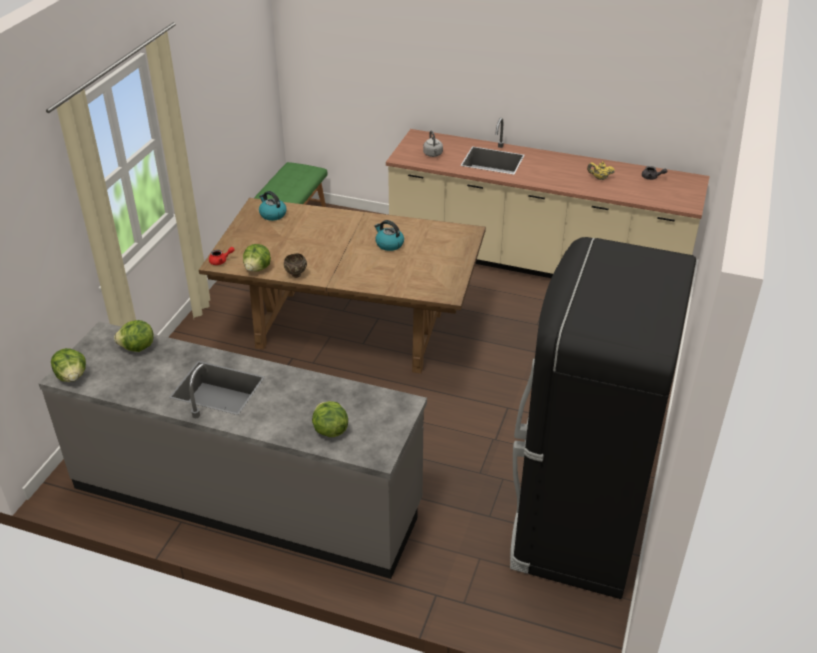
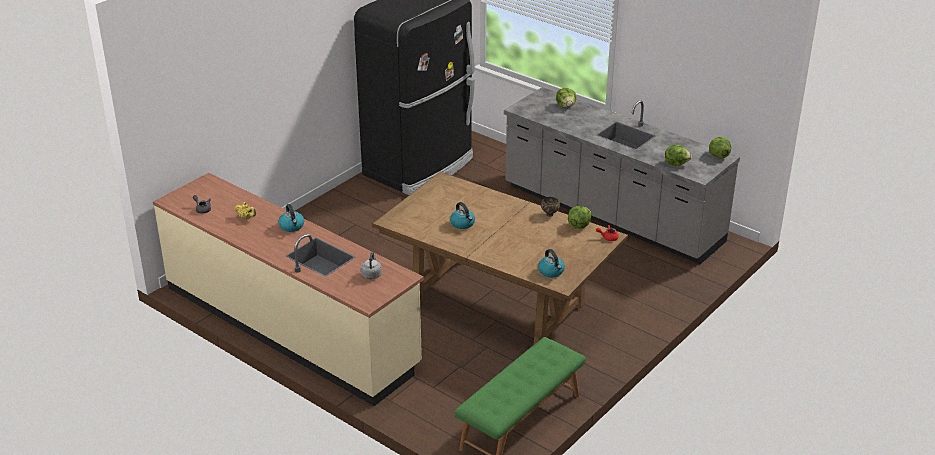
camera: 160 degrees left, 5 degrees down
(547, 179) = (292, 226): none -> kettle

